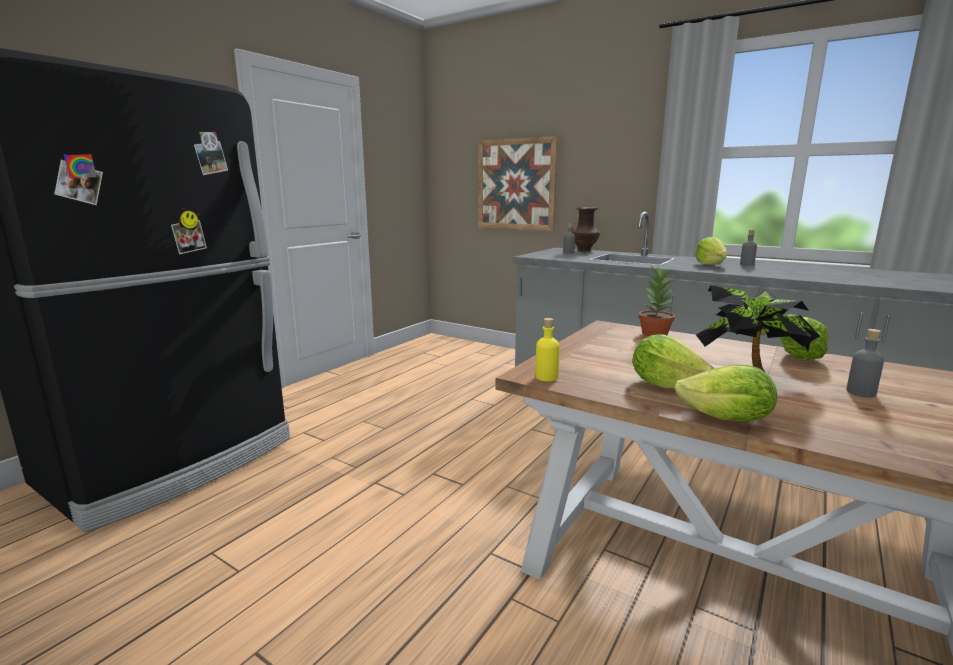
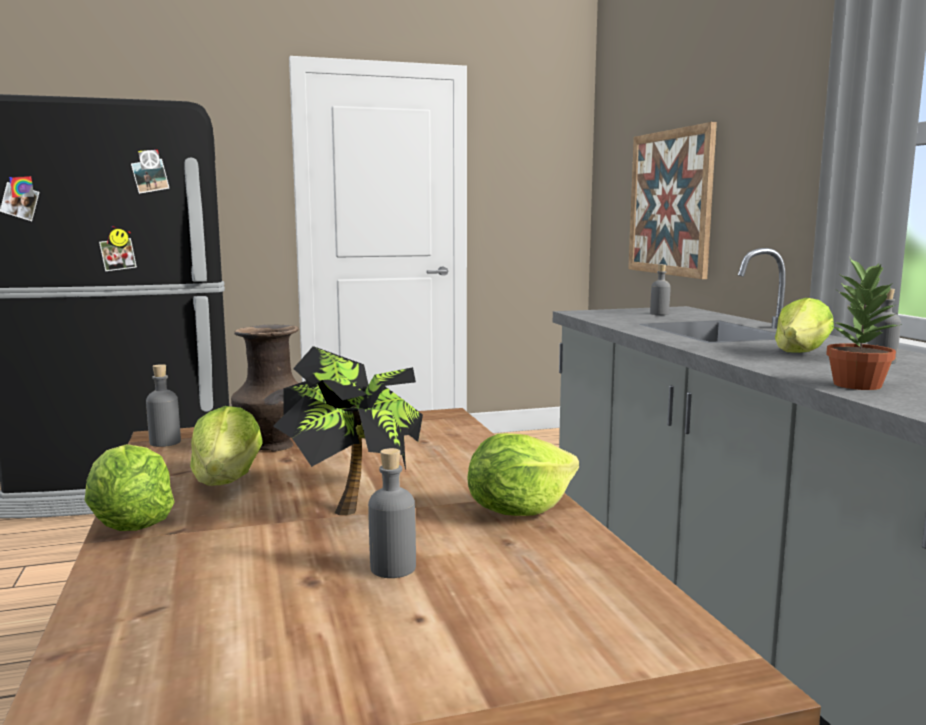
camera: 40 degrees right, 5 degrees down
(546, 377) = (165, 442): yellow bottle -> grey bottle
(585, 251) = (702, 314): brown vase -> brown vase (274, 447)
(654, 334) = (458, 436): potted plant -> potted plant (857, 385)

